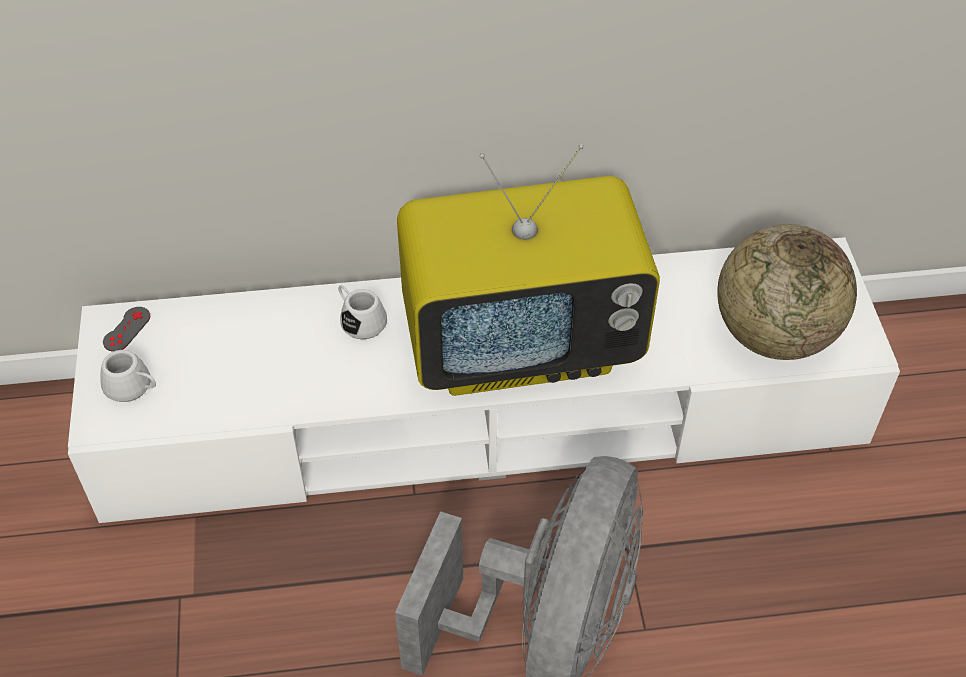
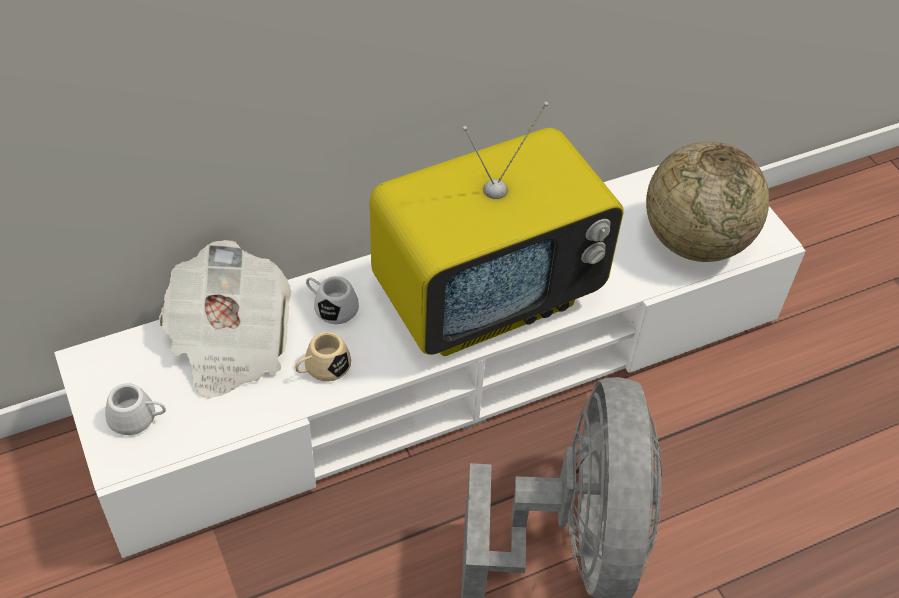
camera: 20 degrees left, 0 degrees up
(127, 329) = (109, 364): grey game controller -> none
(246, 334) = (229, 343): none -> newspaper
(326, 379) = (322, 368): none -> beige mug

